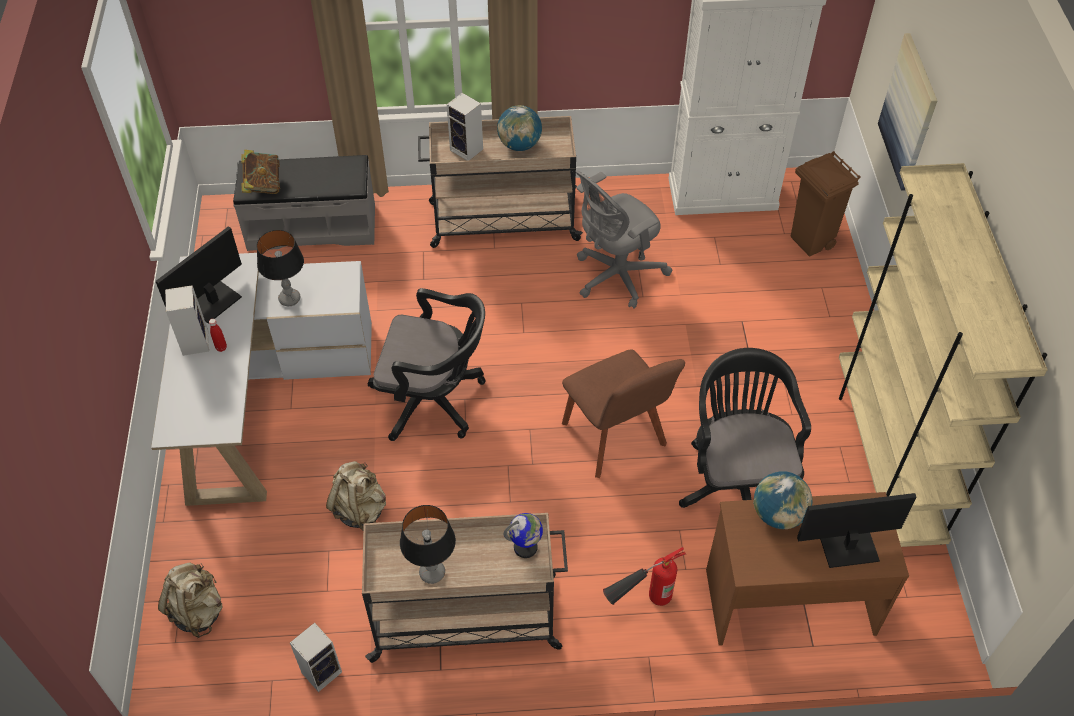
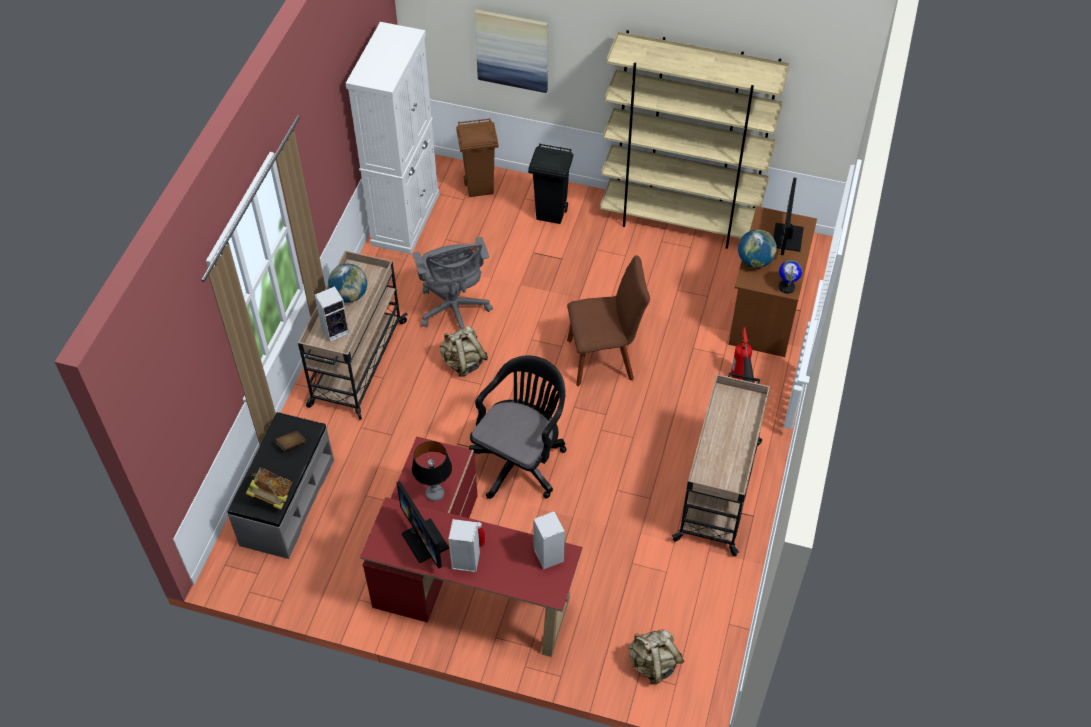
camera: 70 degrees left, 0 degrees up
(261, 397) = (464, 580): white desk -> red desk
(322, 671) = (731, 589): speaker -> speaker (547, 554)
(330, 178) = (291, 444): none -> brown book
(360, 509) = (603, 534): beige backpack -> beige backpack (463, 362)
(432, 573) = (734, 456): table lamp -> none
(526, 547) = (732, 399): globe -> globe (786, 287)
(736, 481) = (667, 304): black office chair -> none
(813, 320) = (551, 214): none -> black trash can

